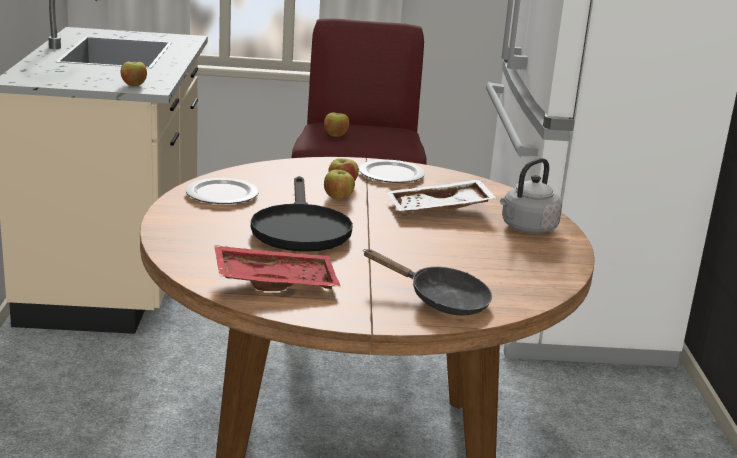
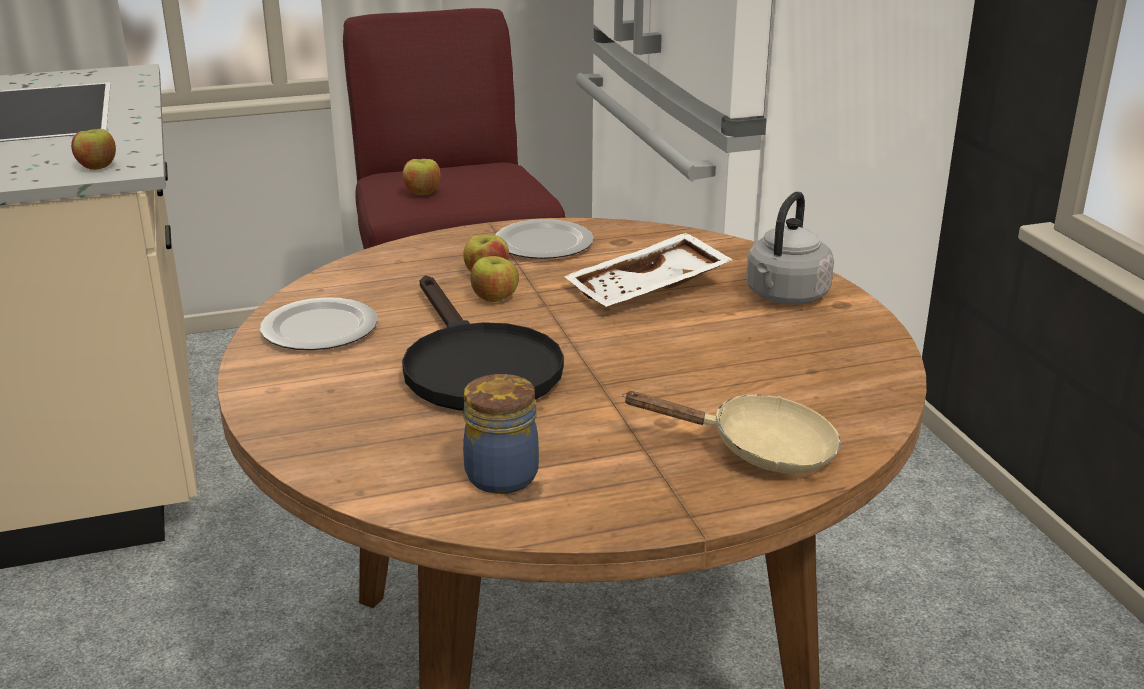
camera: 15 degrees left, 5 degrees up
(275, 281) = (500, 474): red tray -> jar
(440, 300) = (759, 449): black frying pan -> beige frying pan

